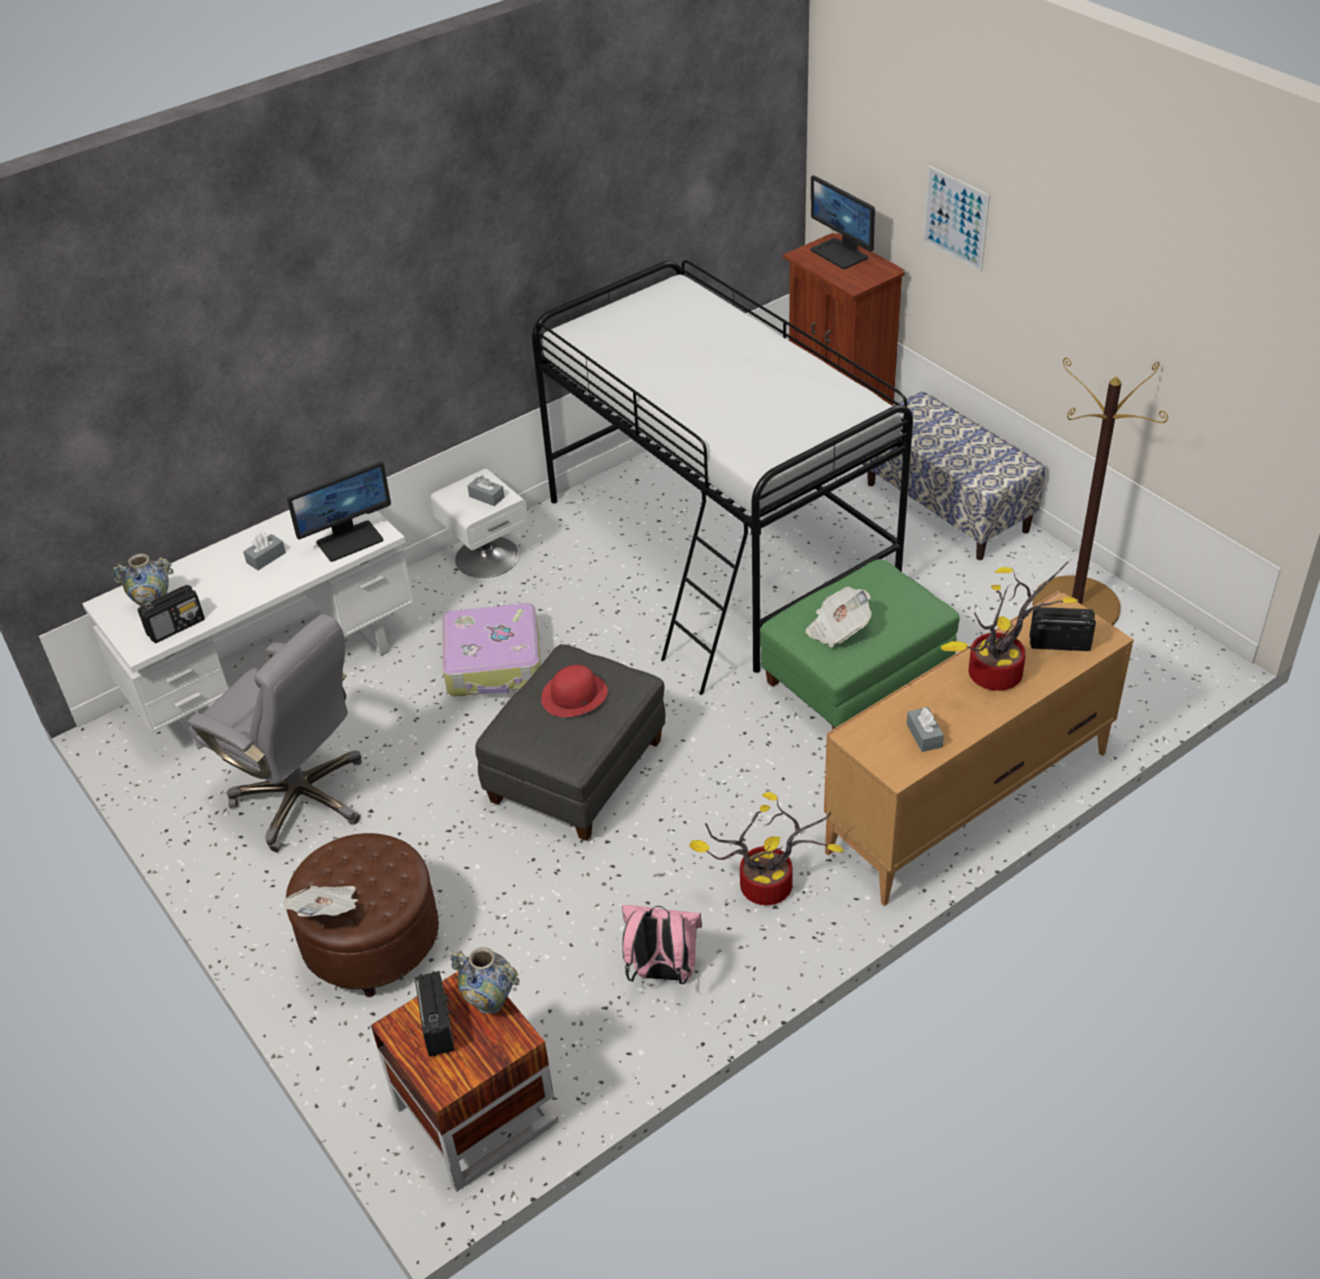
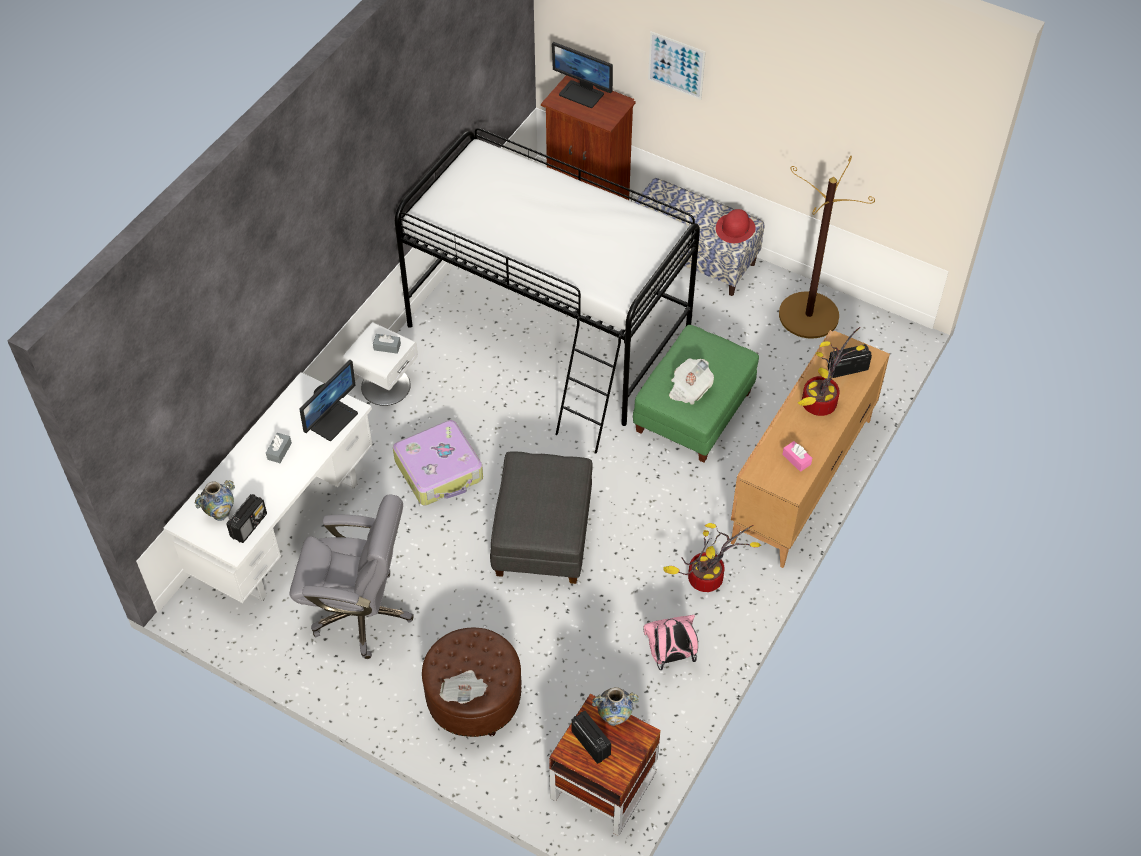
camera: 25 degrees left, 10 degrees up
(574, 694) = (542, 489): red hat -> red hat (735, 228)
(924, 735) = (796, 459): grey tissue box -> pink tissue box

